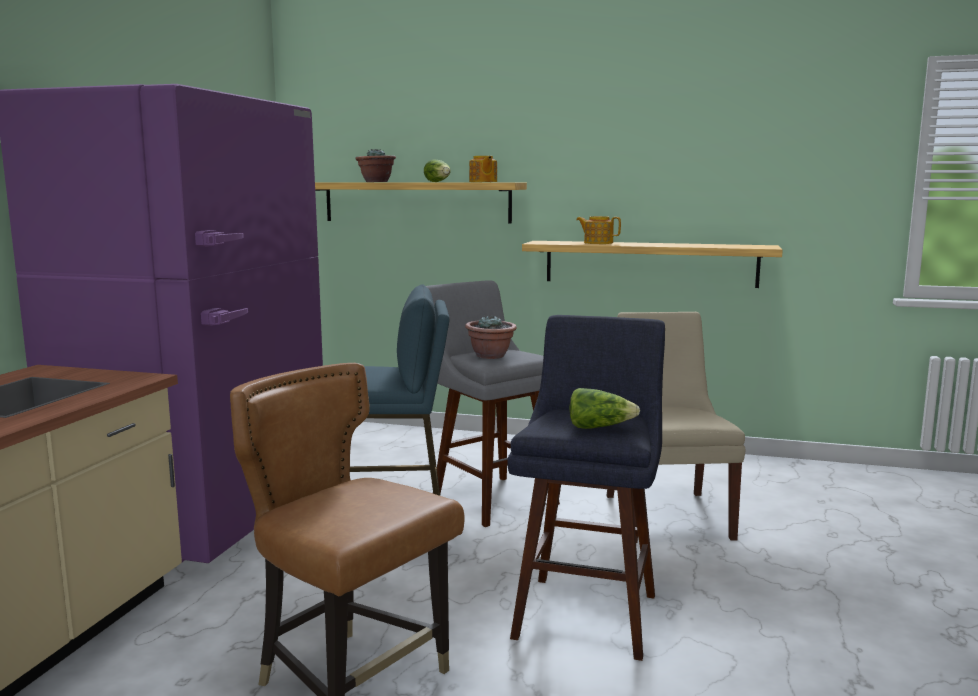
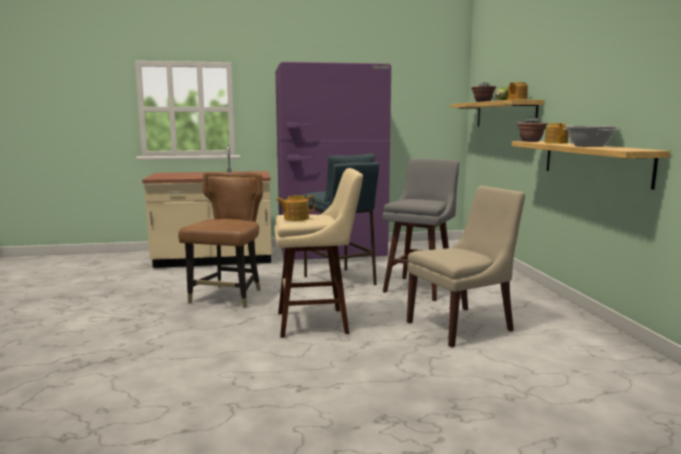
camera: 65 degrees right, 0 degrees up
(491, 356) = (411, 200): potted plant -> potted plant (530, 141)
(588, 610) = (318, 322): blue stool -> beige stool
(599, 427) = (295, 218): lettuce -> teapot
(678, 245) = (588, 146): none -> cooking pot

